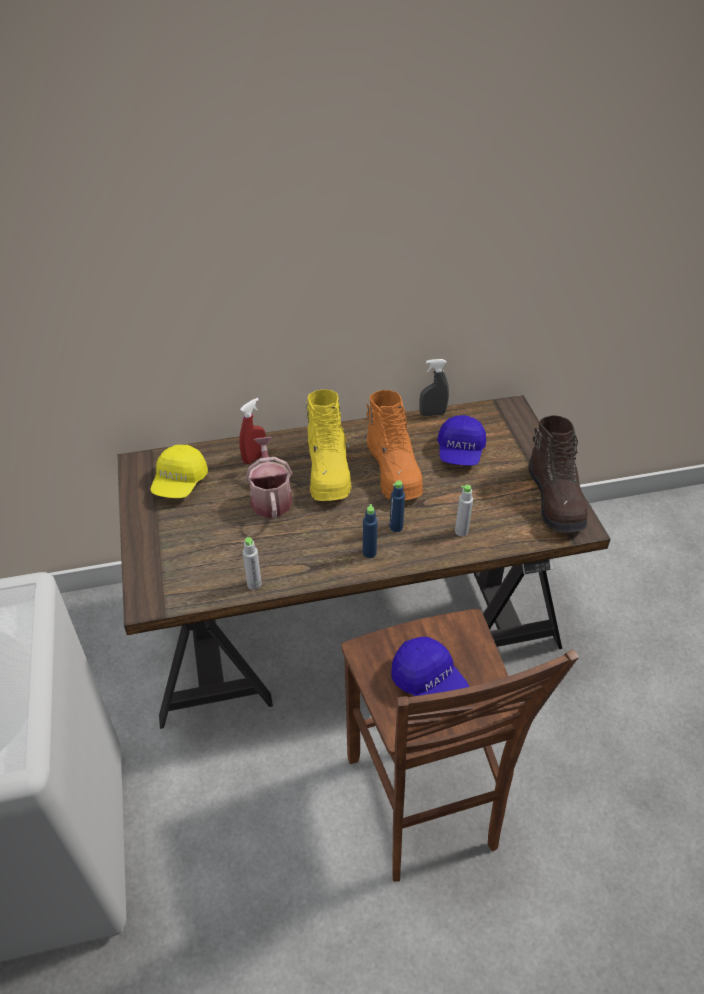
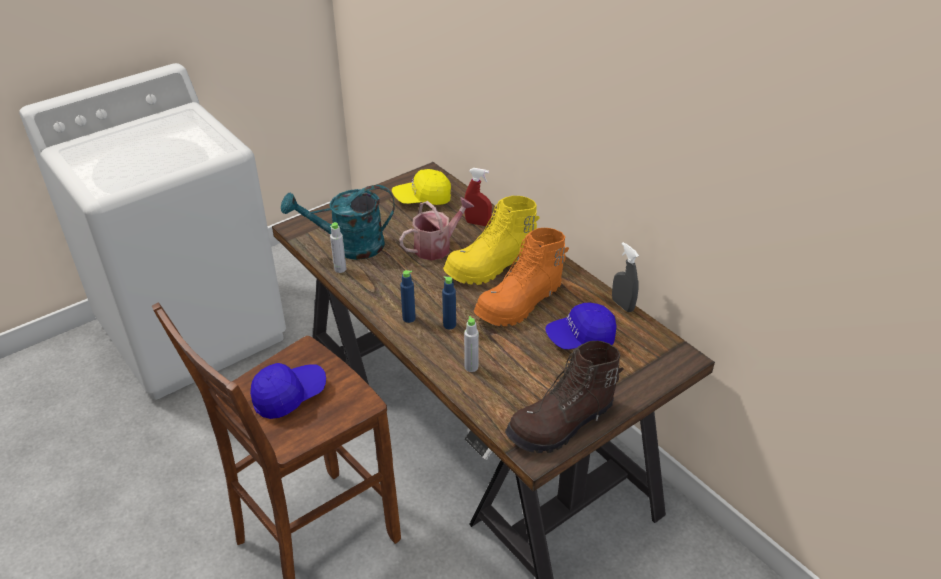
camera: 65 degrees right, 5 degrees down
(218, 566) = (348, 246): none -> turquoise watering can
(429, 683) = (289, 396): blue cap -> blue cap turned 150 degrees counterclockwise

